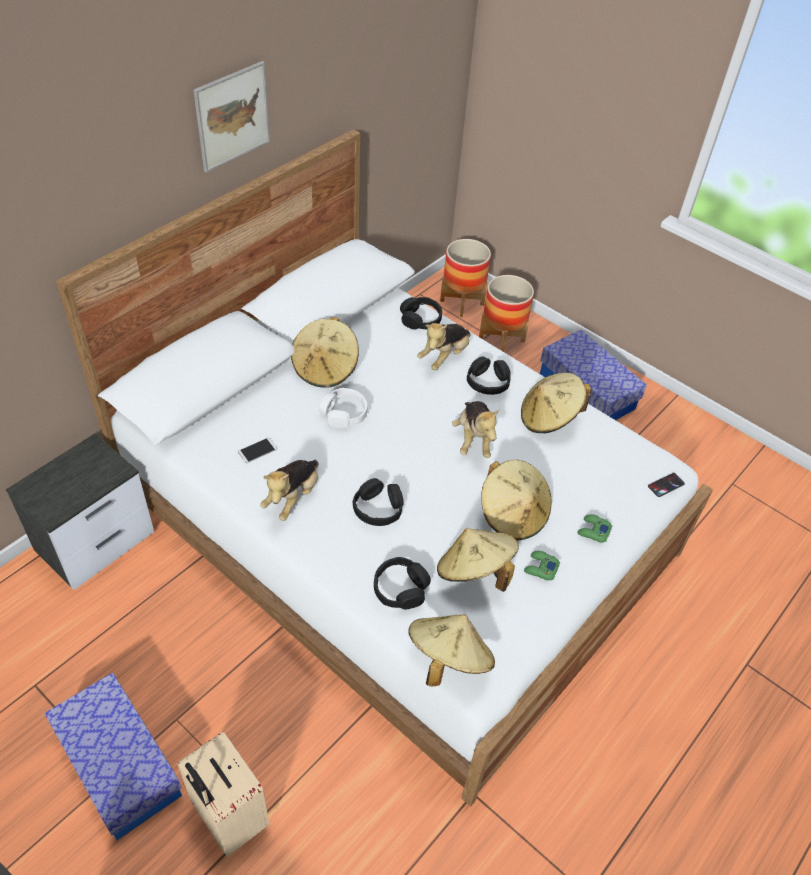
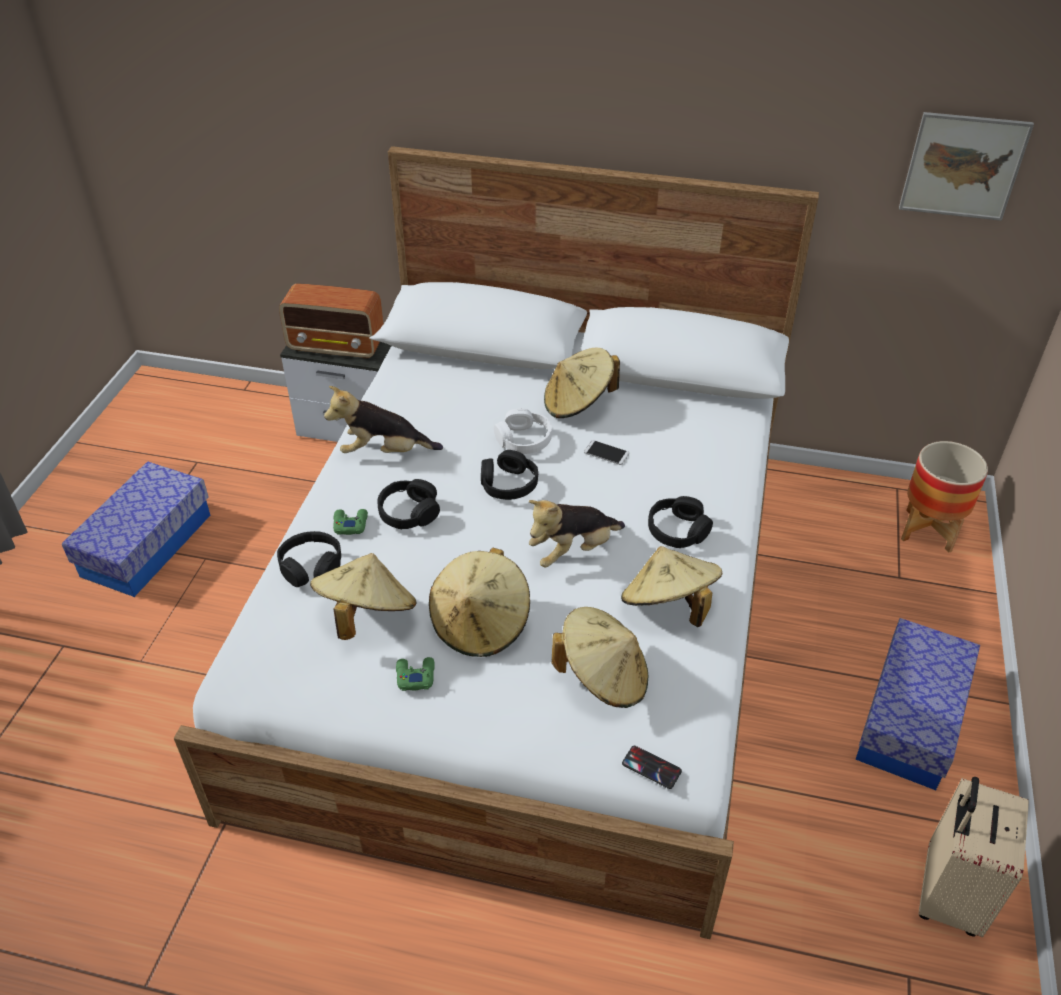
camera: 65 degrees right, 5 degrees down
(78, 486) = (337, 346): none -> radio
(228, 818) = (124, 637): beige suitcase -> beige suitcase (947, 894)
(232, 116) = (639, 87): picture -> picture (963, 166)
(257, 451) = (426, 406): phone -> phone (606, 453)
(420, 319) = (727, 439): black headphones -> black headphones (508, 484)
(444, 357) = (686, 481): plush toy -> none
(448, 659) = (241, 636): beige hat -> beige hat (603, 677)
(501, 339) = (907, 593): planter -> none
(593, 531) = (509, 710): green game controller -> green game controller (350, 524)

